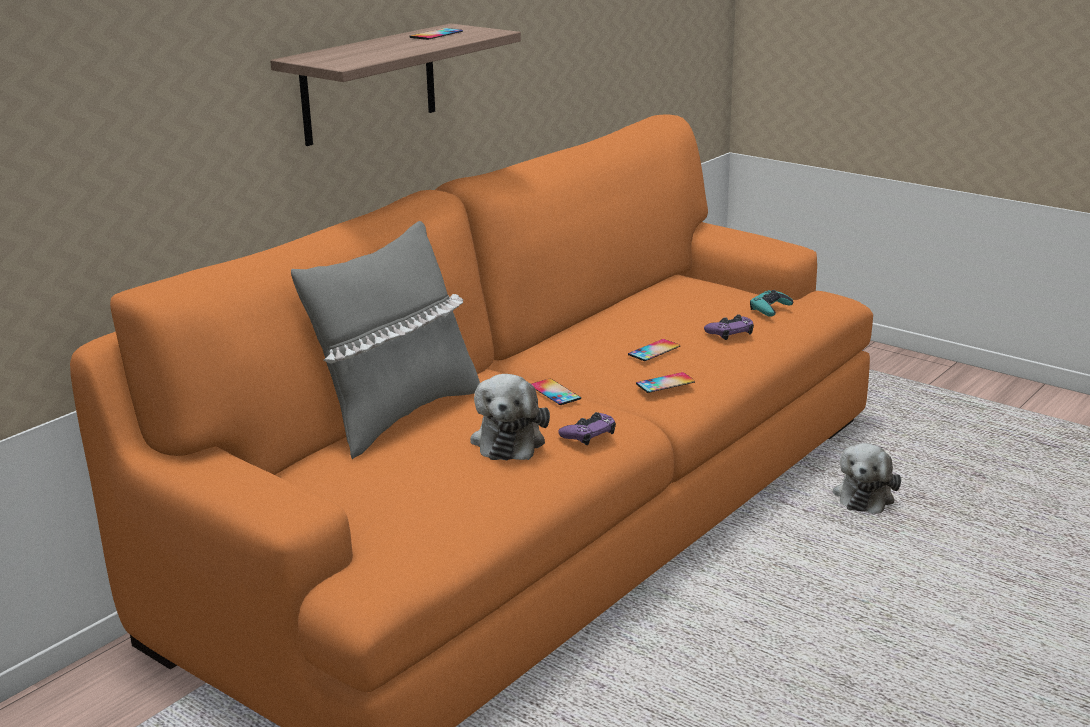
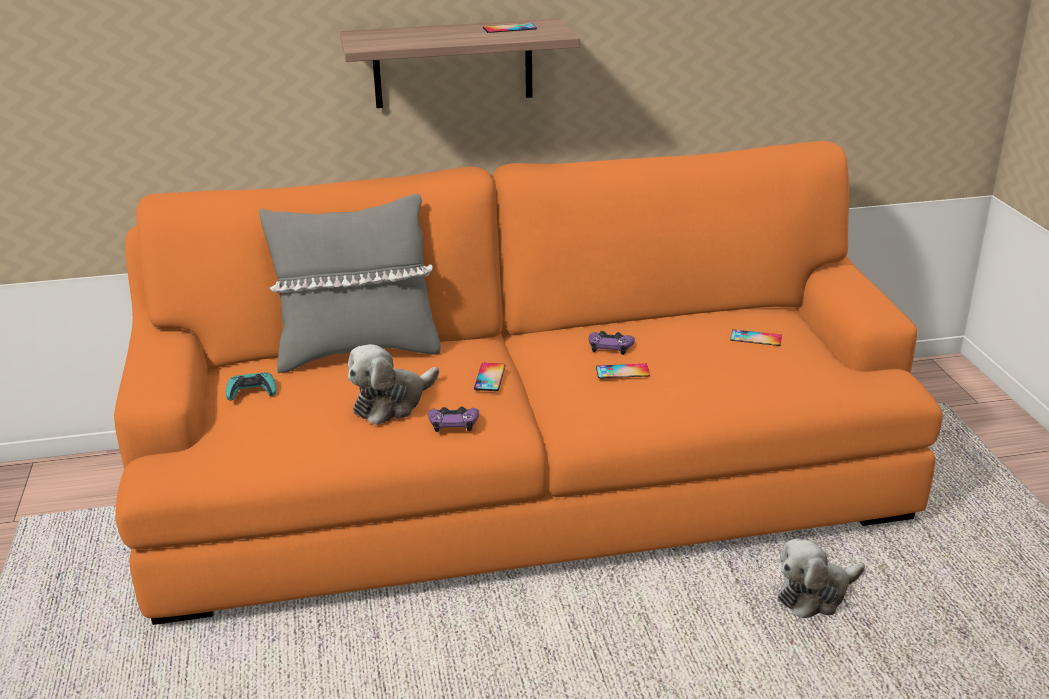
camera: 40 degrees right, 5 degrees up
(665, 383) = (589, 404): phone -> phone (756, 338)
(730, 332) = (714, 379): purple game controller -> purple game controller (610, 346)
(770, 308) = (793, 370): turquoise game controller -> turquoise game controller (251, 391)

